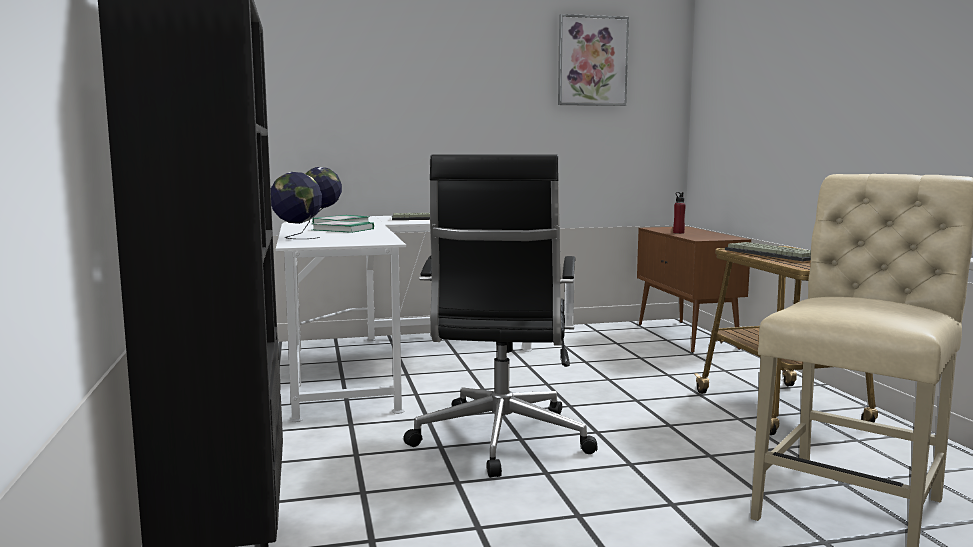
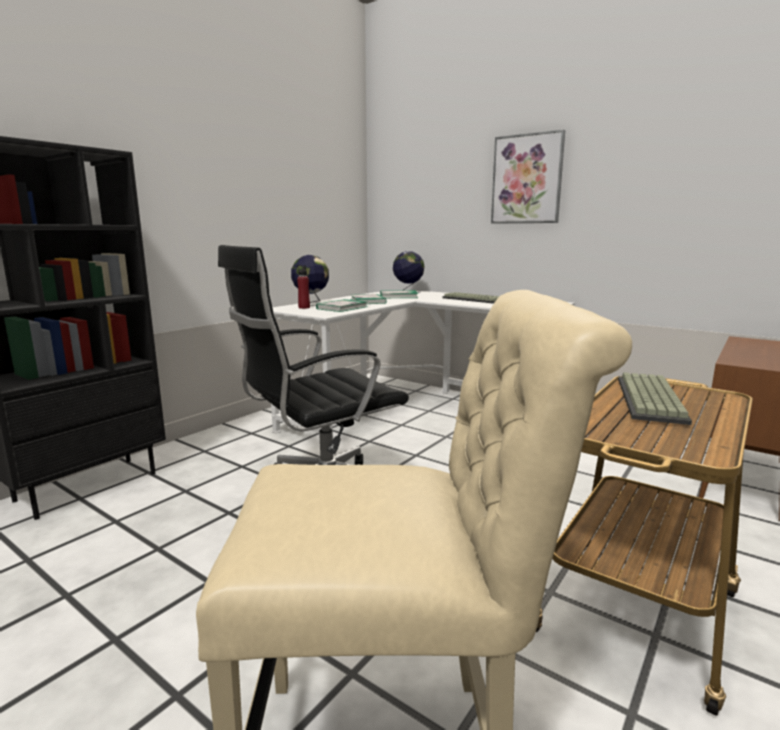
camera: 50 degrees right, 5 degrees up
(360, 236) = (342, 308): none -> book
(592, 61) = (695, 133): picture -> picture (527, 179)
(678, 233) = (747, 350): red bottle -> red bottle (304, 307)

